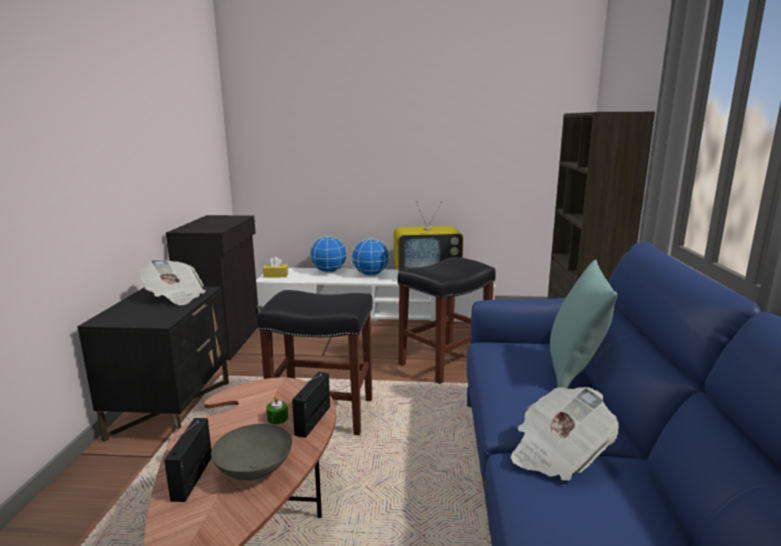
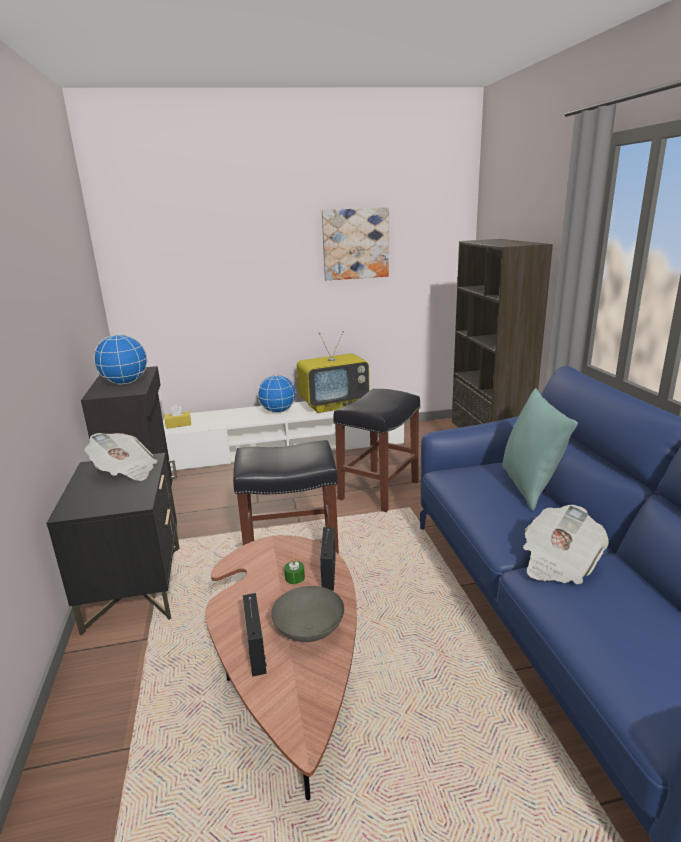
camera: 15 degrees left, 5 degrees up
(329, 272) = (232, 413): globe -> globe (125, 383)
(463, 117) = (355, 244): none -> picture

